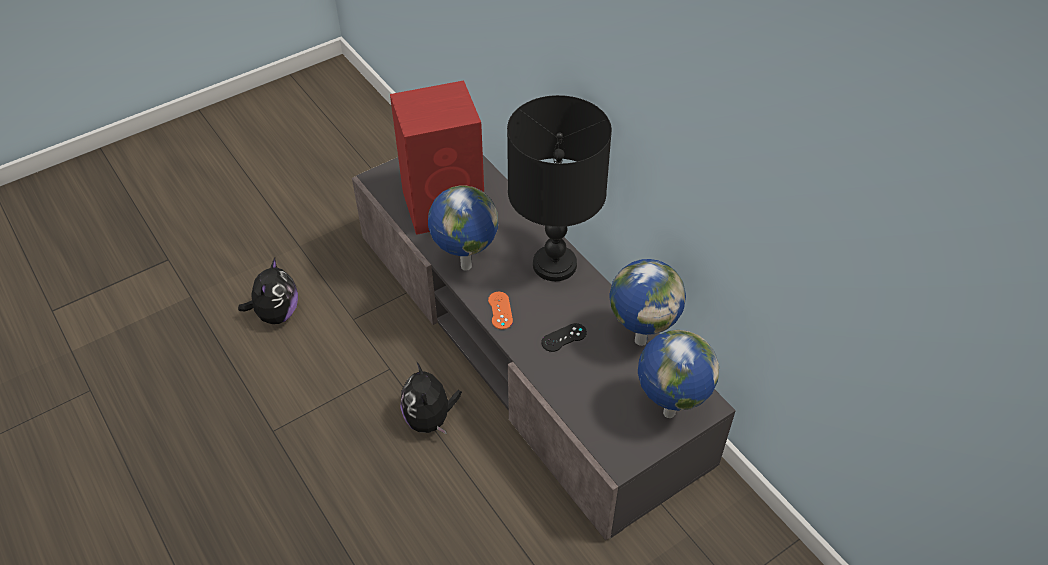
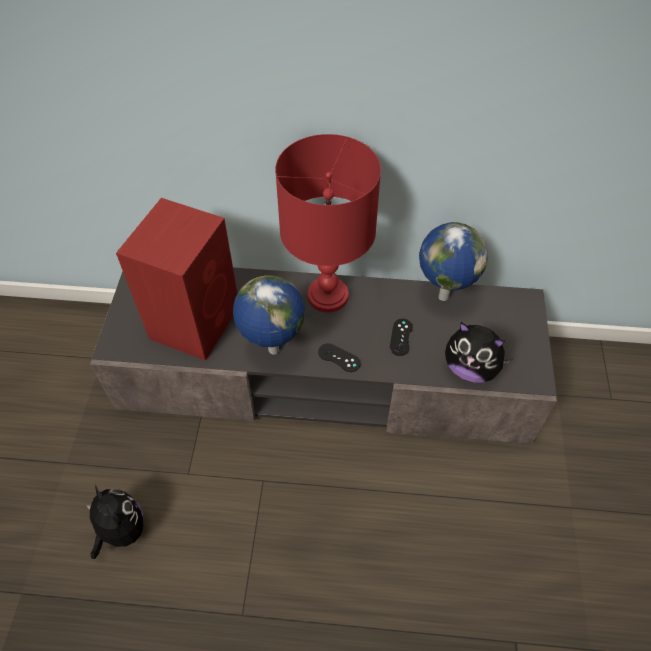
camera: 50 degrees left, 5 degrees up
(430, 419) = (336, 484): plush toy -> plush toy (470, 368)
(500, 310) = (339, 358): orange game controller -> black game controller
(553, 264) = (327, 296): black table lamp -> red table lamp
(667, 412) = (516, 325): globe -> none

